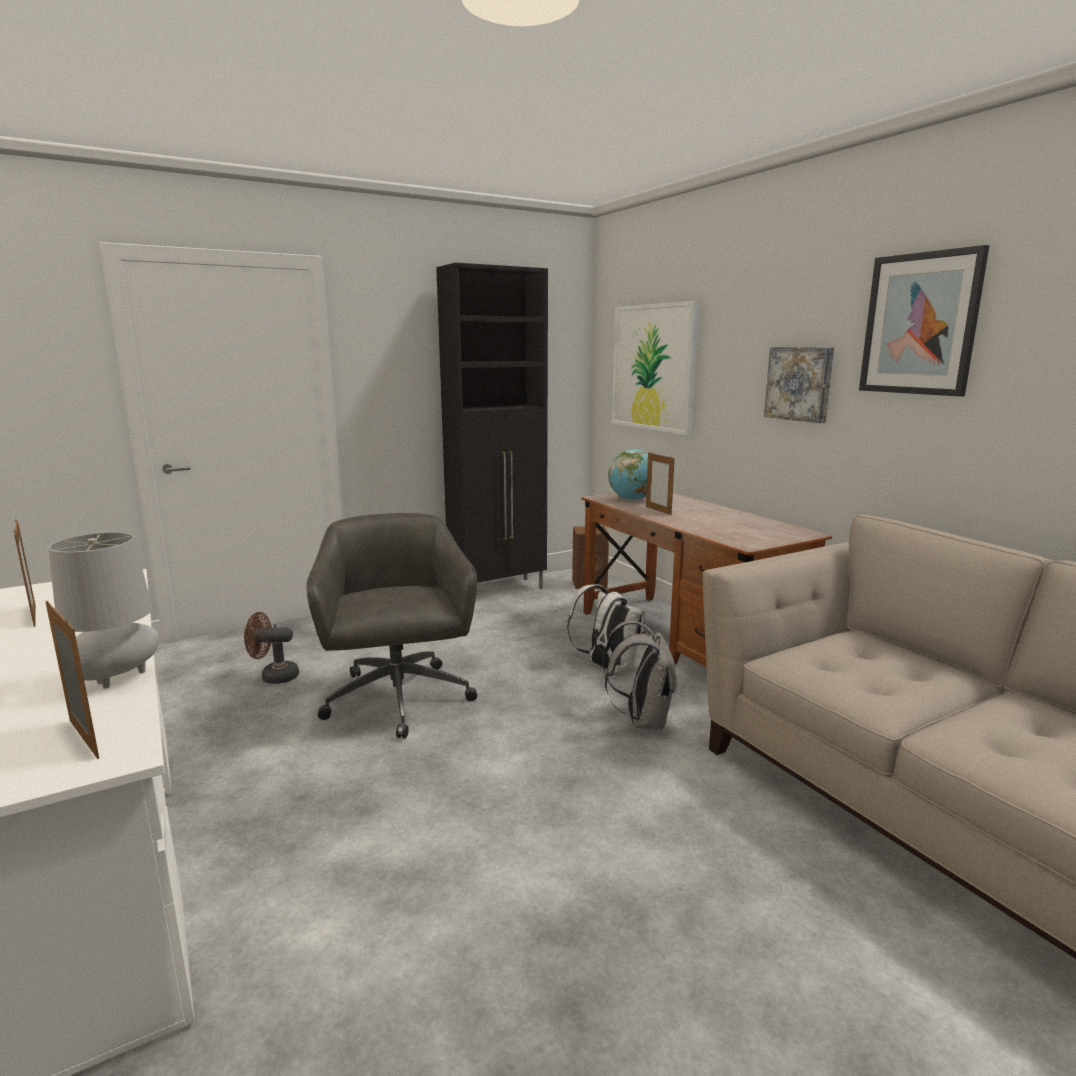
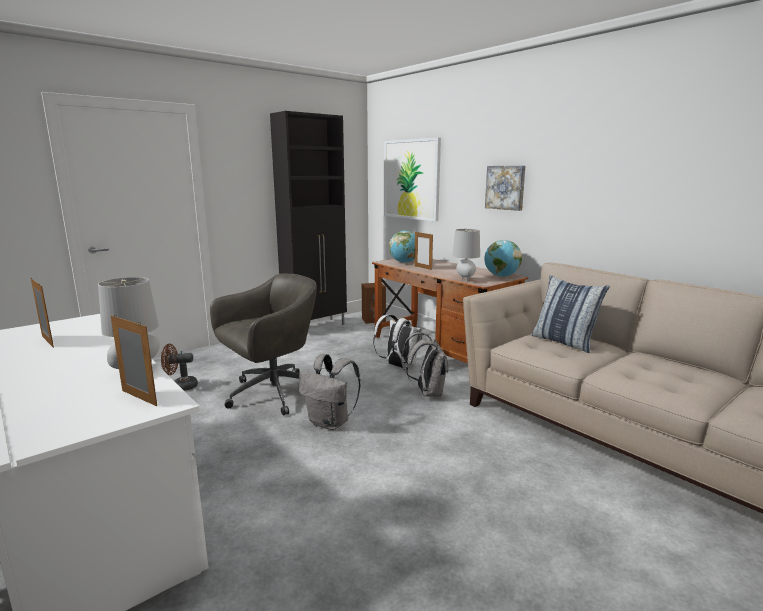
camera: 10 degrees left, 0 degrees up
(398, 701) = (271, 394): grey office chair -> grey office chair turned 75 degrees clockwise
(472, 762) = (330, 423): none -> grey backpack
(719, 536) = (465, 279): none -> grey table lamp
(784, 532) = (501, 276): none -> globe
(879, 661) = (564, 342): none -> pillow
(920, 324) = (574, 152): picture -> none

